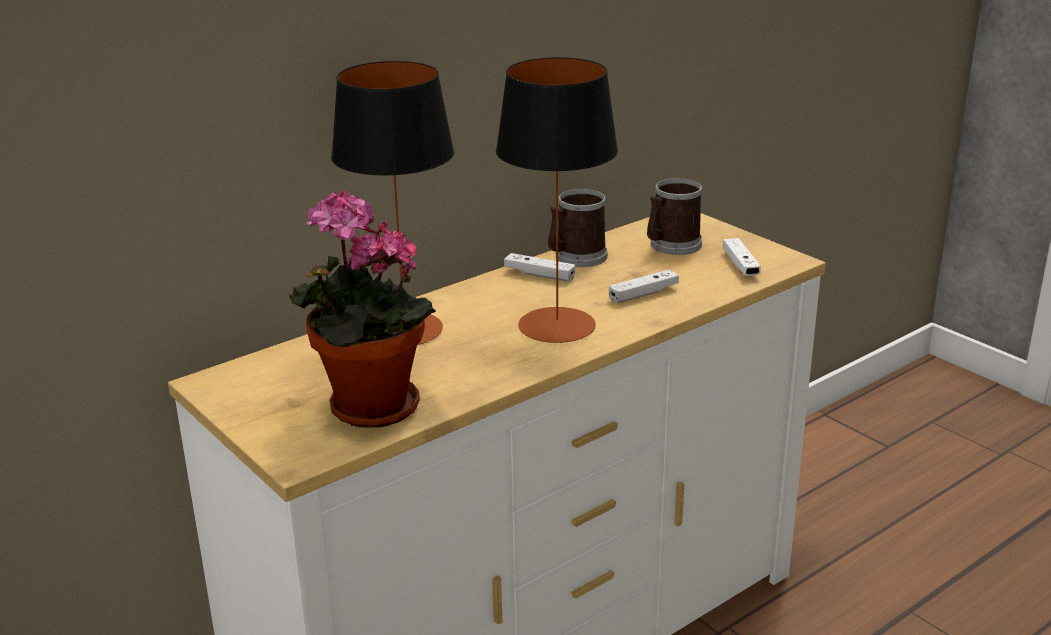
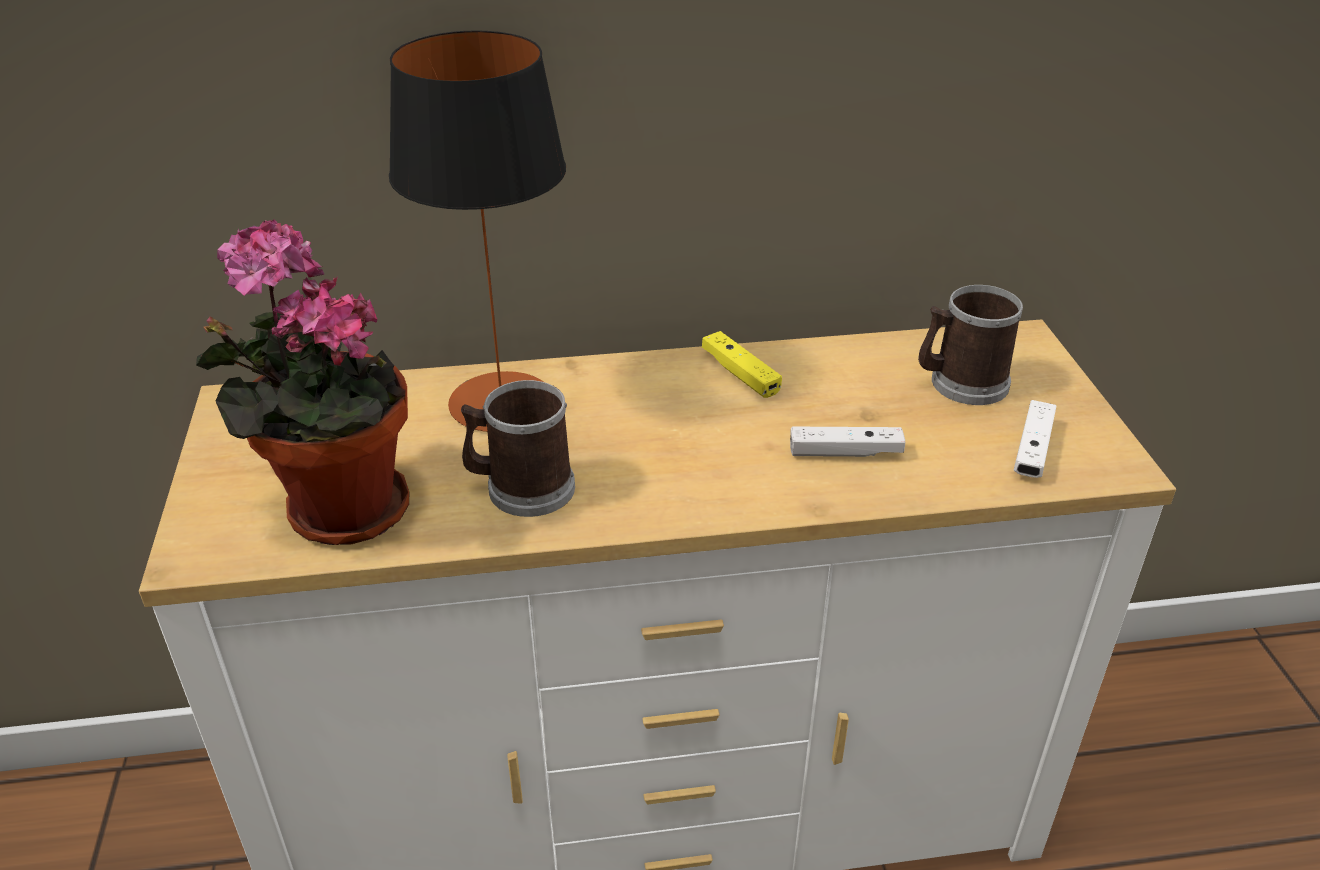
camera: 30 degrees right, 10 degrees up
(539, 275) = (740, 373): white game controller -> yellow game controller
(557, 325) = (683, 463): table lamp -> none
(576, 258) = (813, 361): mug -> mug (521, 488)

